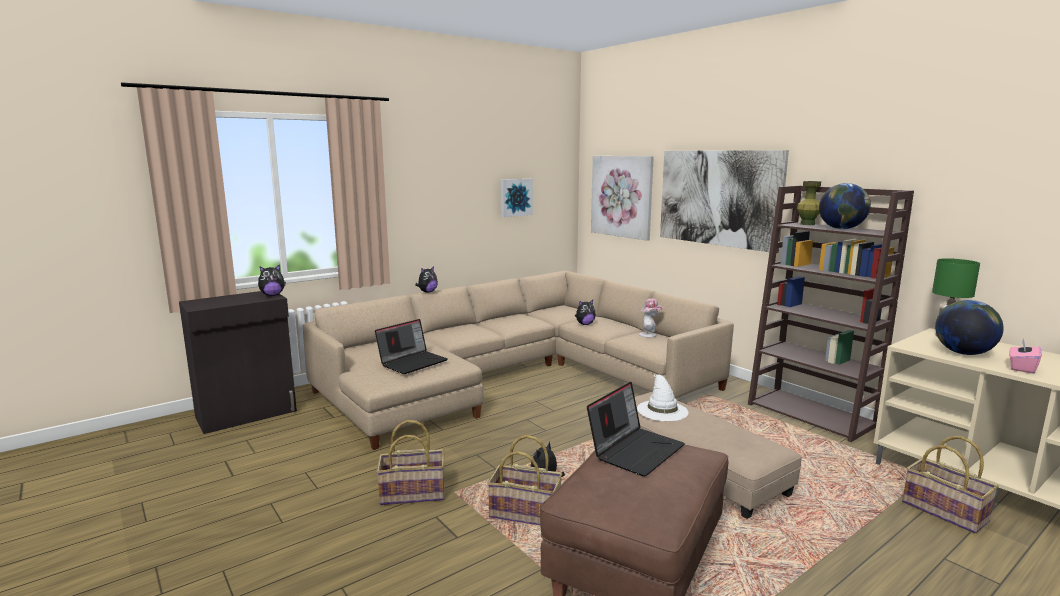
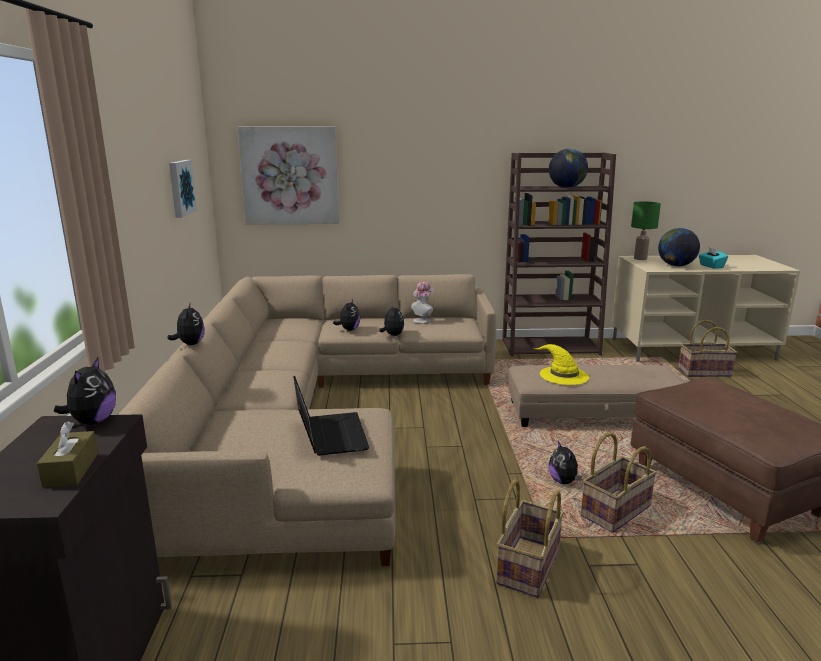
camera: 55 degrees left, 5 degrees up
(225, 304) = (71, 470): none -> brown tissue box
(605, 337) = (392, 335): none -> plush toy
(635, 450) = (701, 398): laptop -> none
(661, 410) = (563, 375): white hat -> yellow hat
(718, 198) = (426, 169): picture -> none
(807, 224) = (530, 187): green vase -> none
(1021, 368) = (711, 266): pink tissue box -> turquoise tissue box

